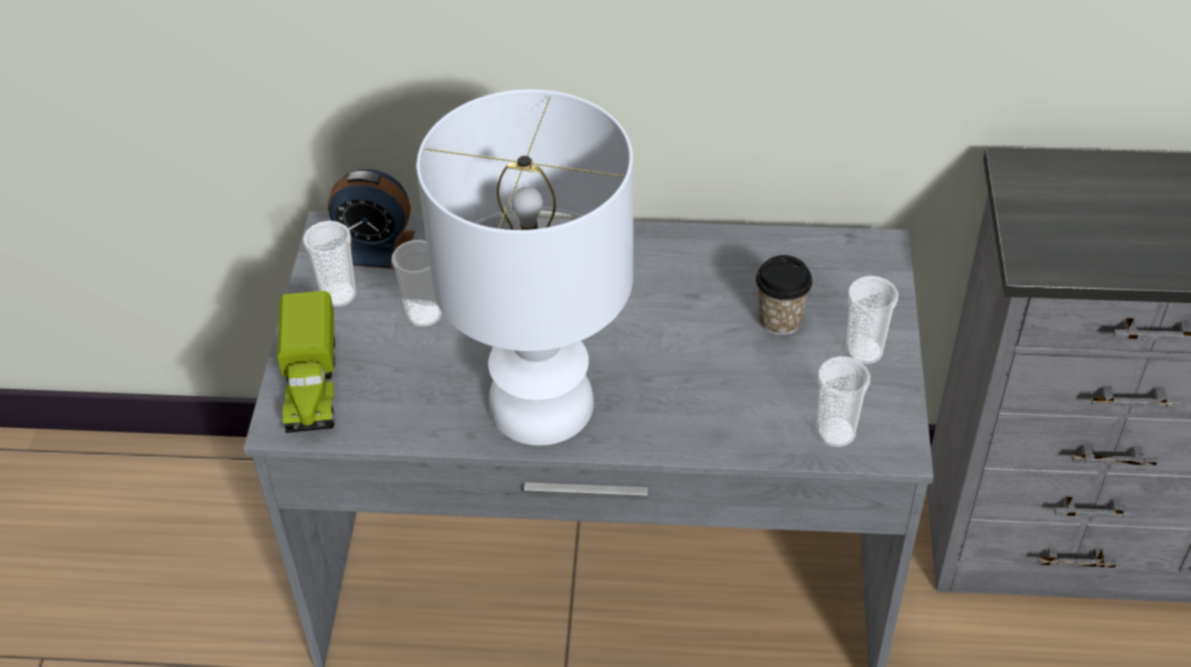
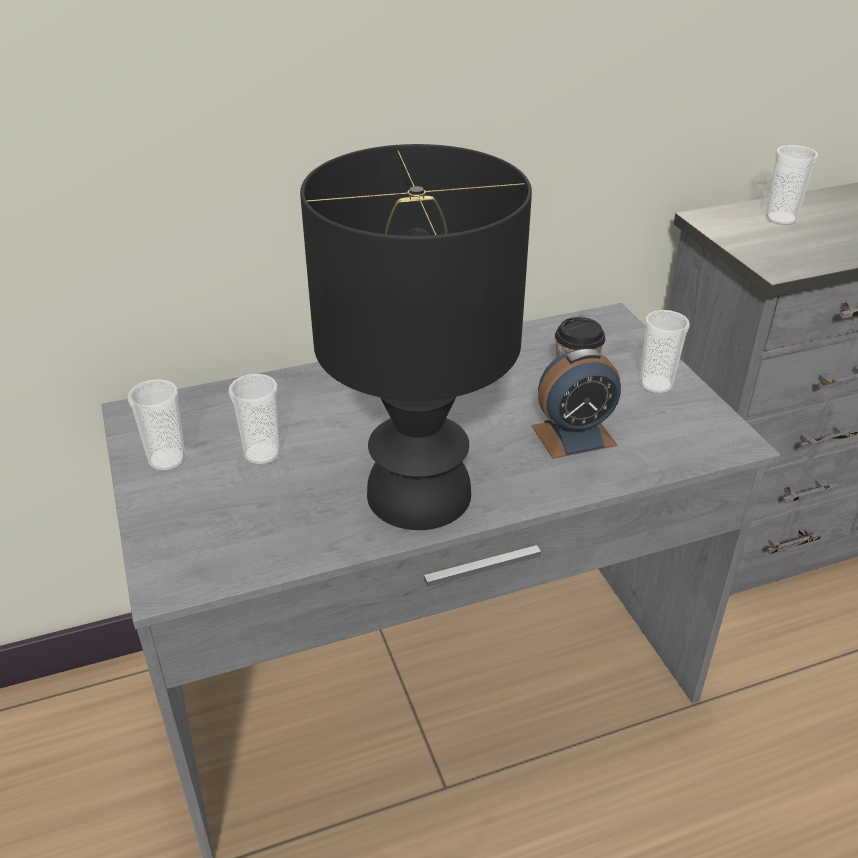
camera: 25 degrees left, 10 degrees down
(311, 385) = (180, 541): toy truck -> none
(376, 248) = (184, 415): alarm clock -> alarm clock (573, 435)
(541, 402) = (417, 492): white table lamp -> black table lamp
(835, 433) = (682, 445): cup -> cup (780, 219)

